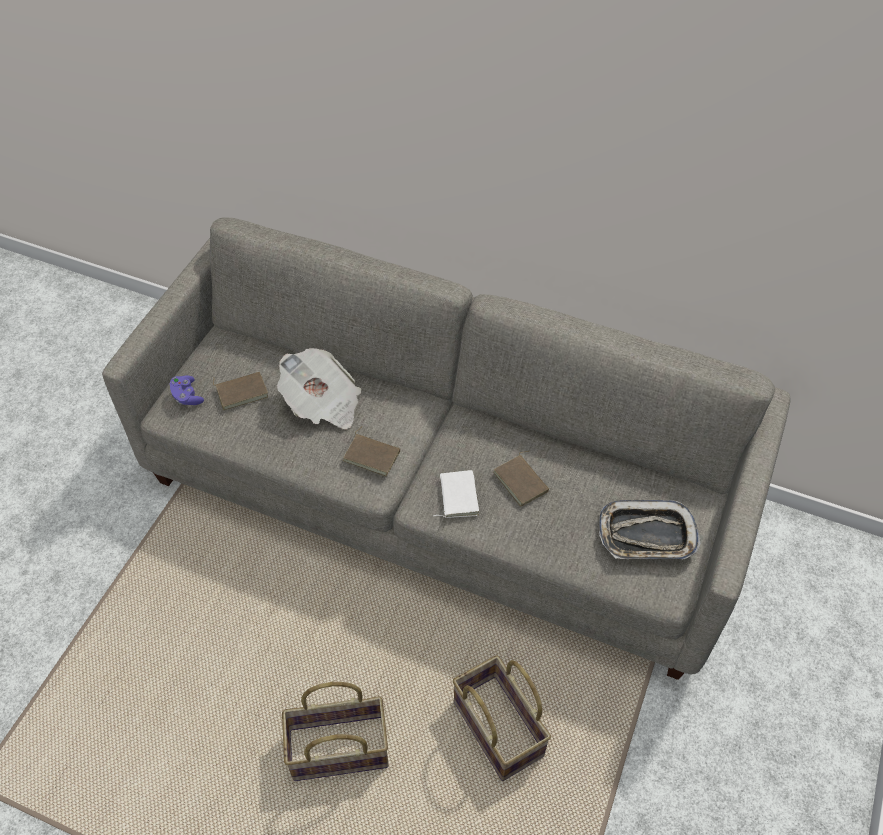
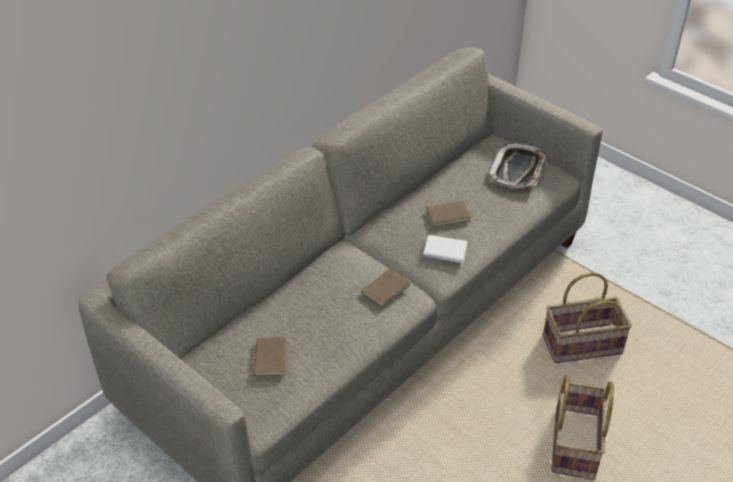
camera: 70 degrees left, 10 degrees down
(187, 396) = (250, 402): purple game controller -> none
(322, 403) = (314, 306): newspaper -> none

